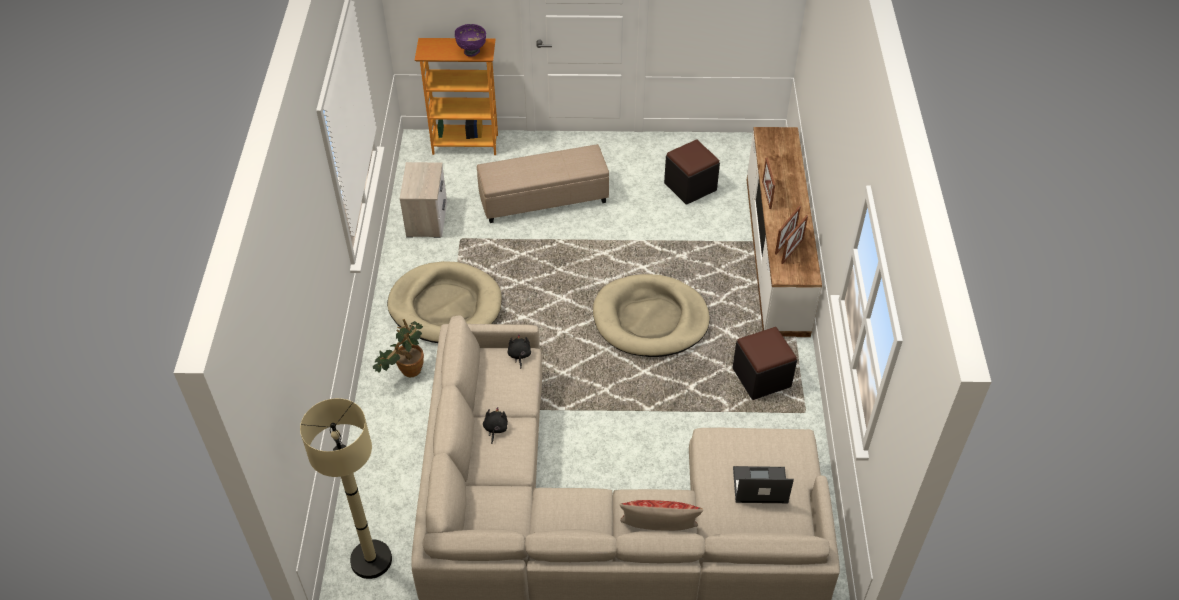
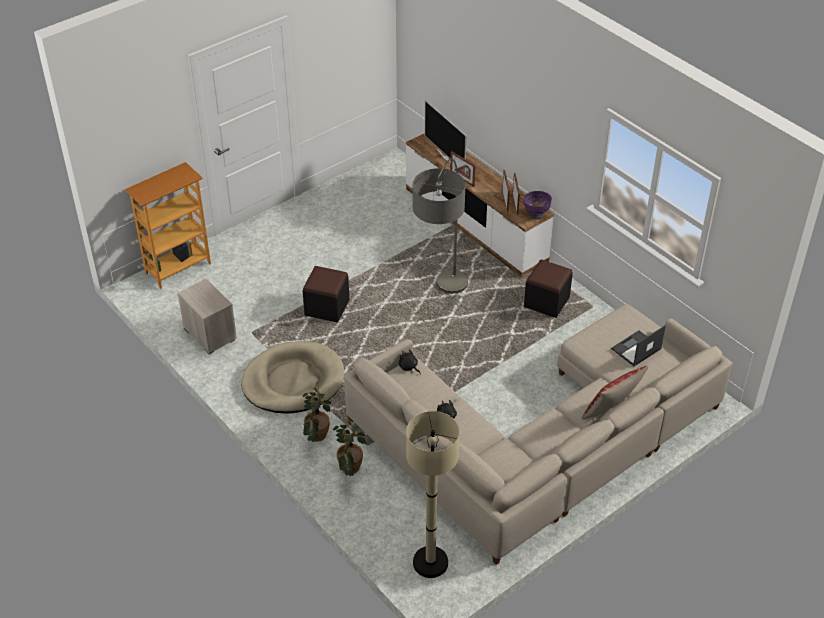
camera: 40 degrees left, 5 degrees down
(399, 422) = (349, 471): none -> potted plant
(472, 51) = (179, 179): purple bowl -> purple bowl (536, 214)
(543, 198) = (281, 273): beige ottoman -> none
(650, 319) = (441, 308): beige dog bed -> floor lamp
(690, 186) = (374, 212): black ottoman -> black ottoman (327, 307)
(777, 164) = (447, 157): none -> television

